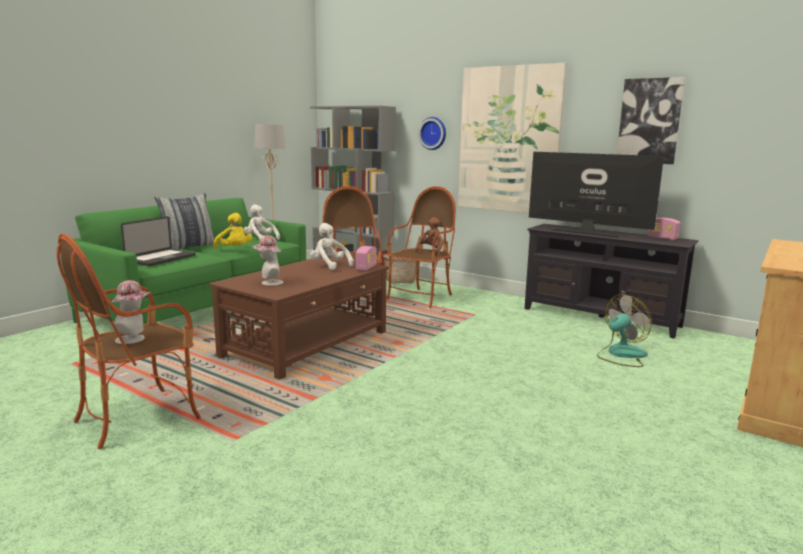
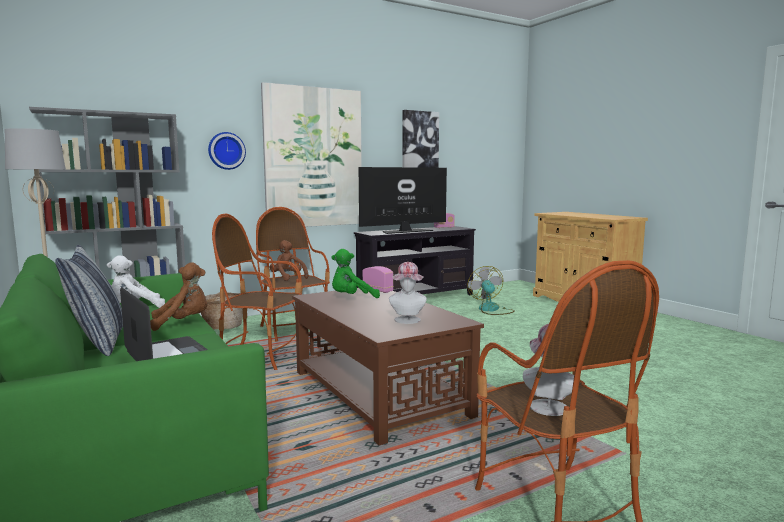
camera: 65 degrees left, 5 degrees down
(234, 249) = (183, 323): yellow plush toy -> brown plush toy
(329, 266) = (352, 298): white plush toy -> green plush toy

